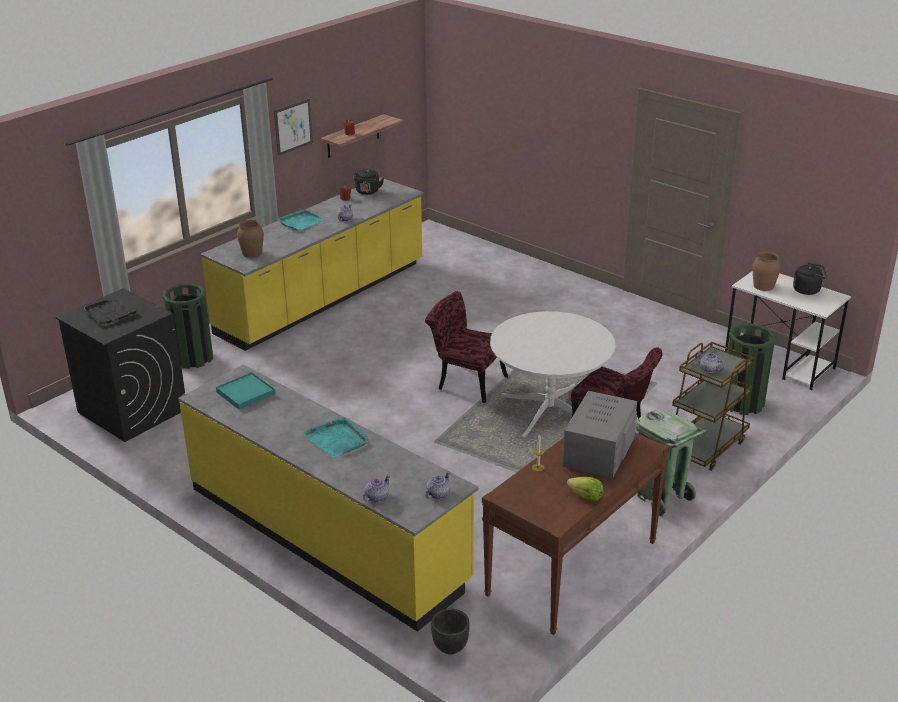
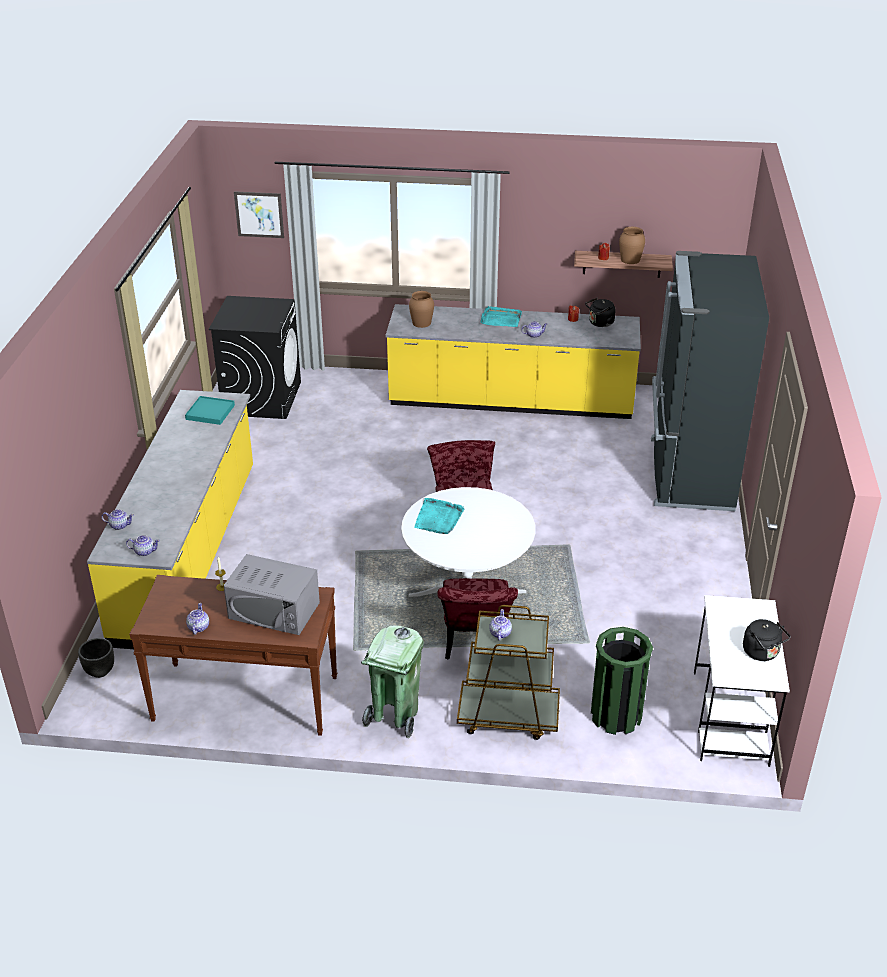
camera: 55 degrees right, 5 degrees up
(110, 313) = (252, 311): black tray -> none
(193, 358) = (355, 388): green trash can -> none
(293, 126) = (540, 227): picture -> picture (259, 214)
(337, 439) = (182, 477): turquoise tray -> turquoise tray (438, 518)
(511, 271) = (689, 474): none -> black fridge
(585, 497) = (198, 627): lettuce -> teapot
(598, 451) = (274, 610): grey microwave -> grey microwave turned 150 degrees counterclockwise
(764, 286) = (731, 618): brown vase -> brown vase (630, 260)

